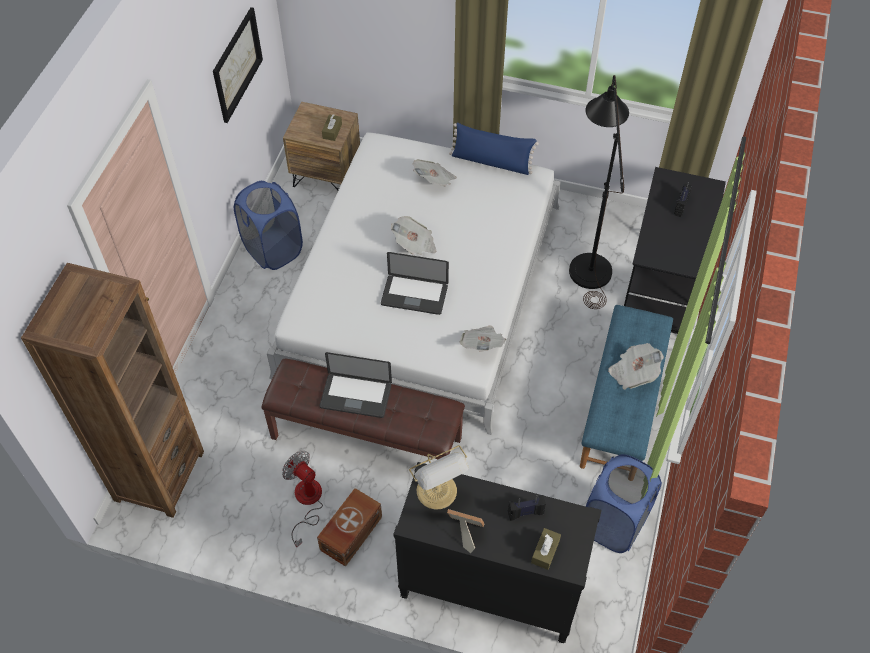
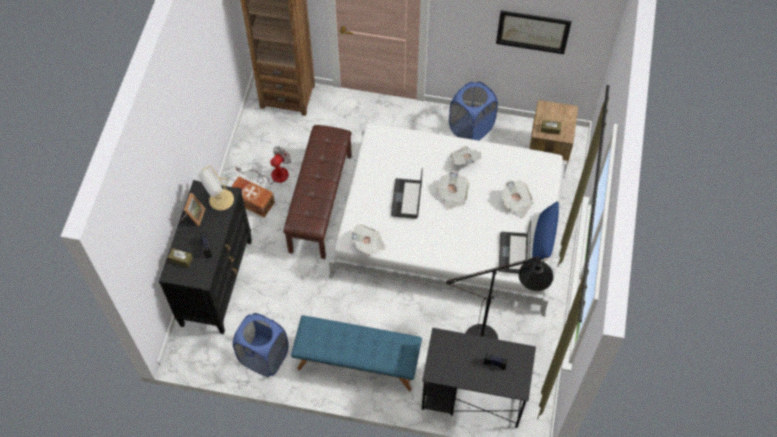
camera: 85 degrees right, 5 degrees up
(356, 396) = (321, 173): laptop -> laptop (513, 253)
(633, 373) = (356, 346): newspaper -> newspaper (465, 160)

